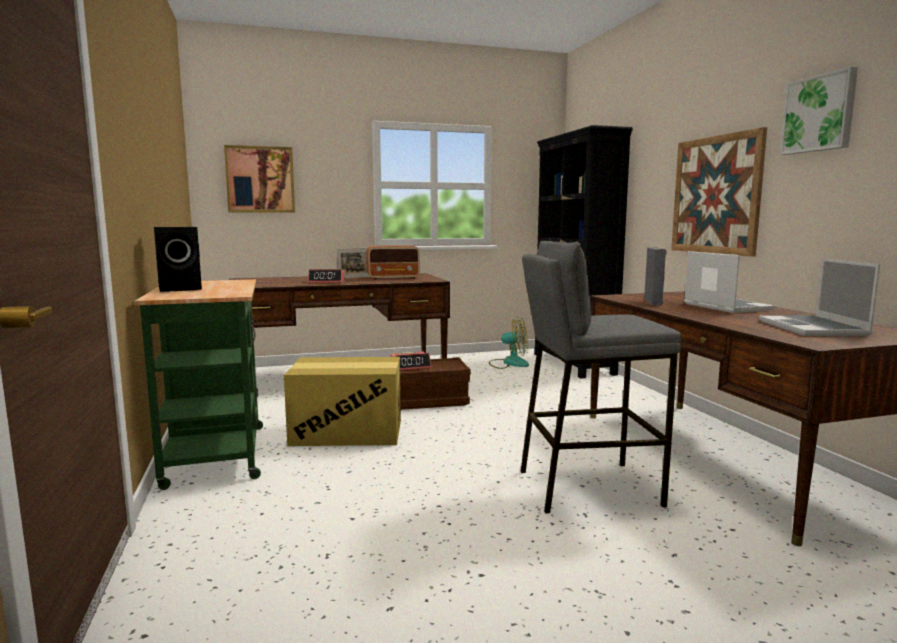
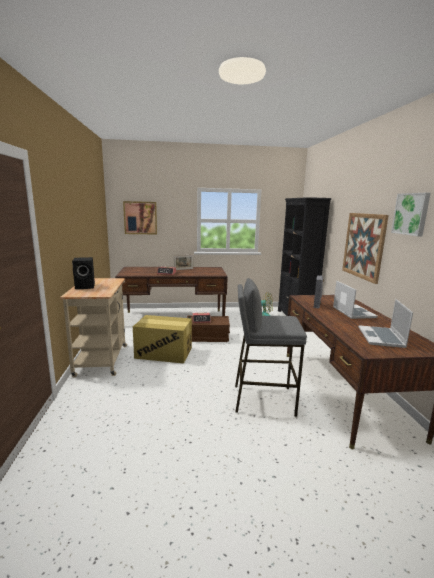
camera: 10 degrees right, 5 degrees up
(216, 451) = (102, 358): green cart -> beige cart
(393, 278) = (201, 271): radio -> none

